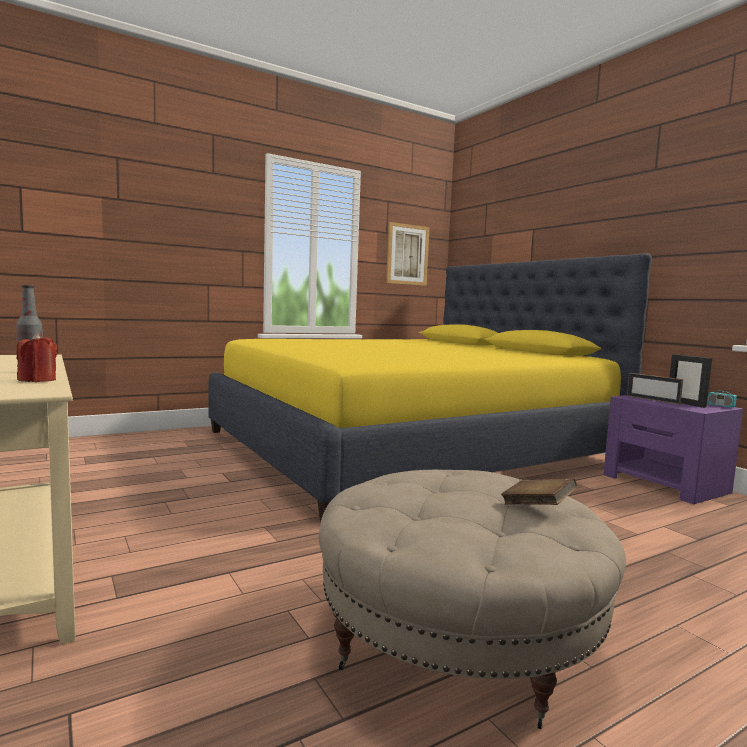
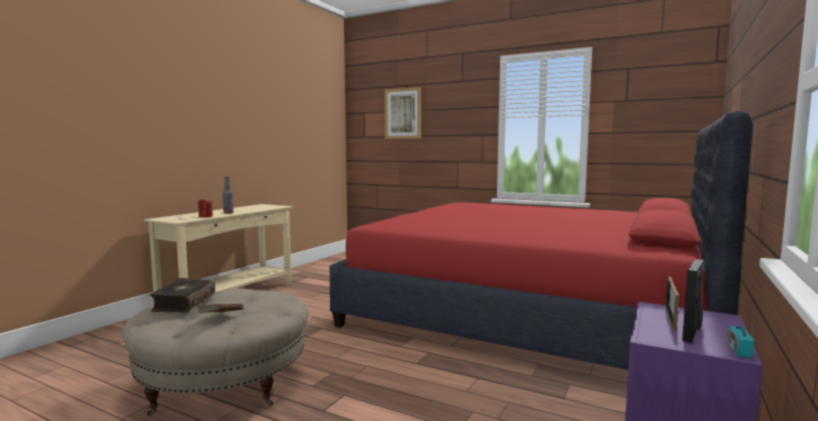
camera: 60 degrees right, 0 degrees up
(407, 254) = (654, 120): picture -> picture (403, 113)
(408, 446) = (533, 311): yellow bed -> red bed
(428, 522) = (183, 303): none -> book

